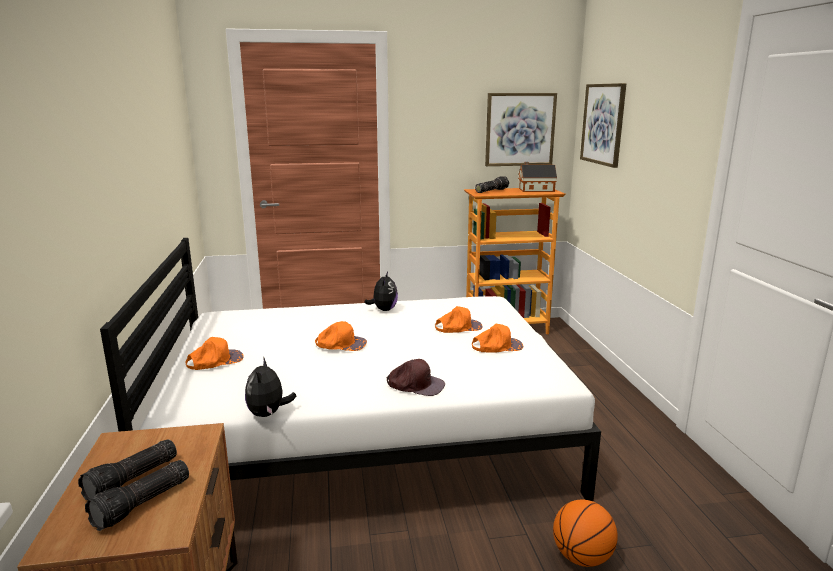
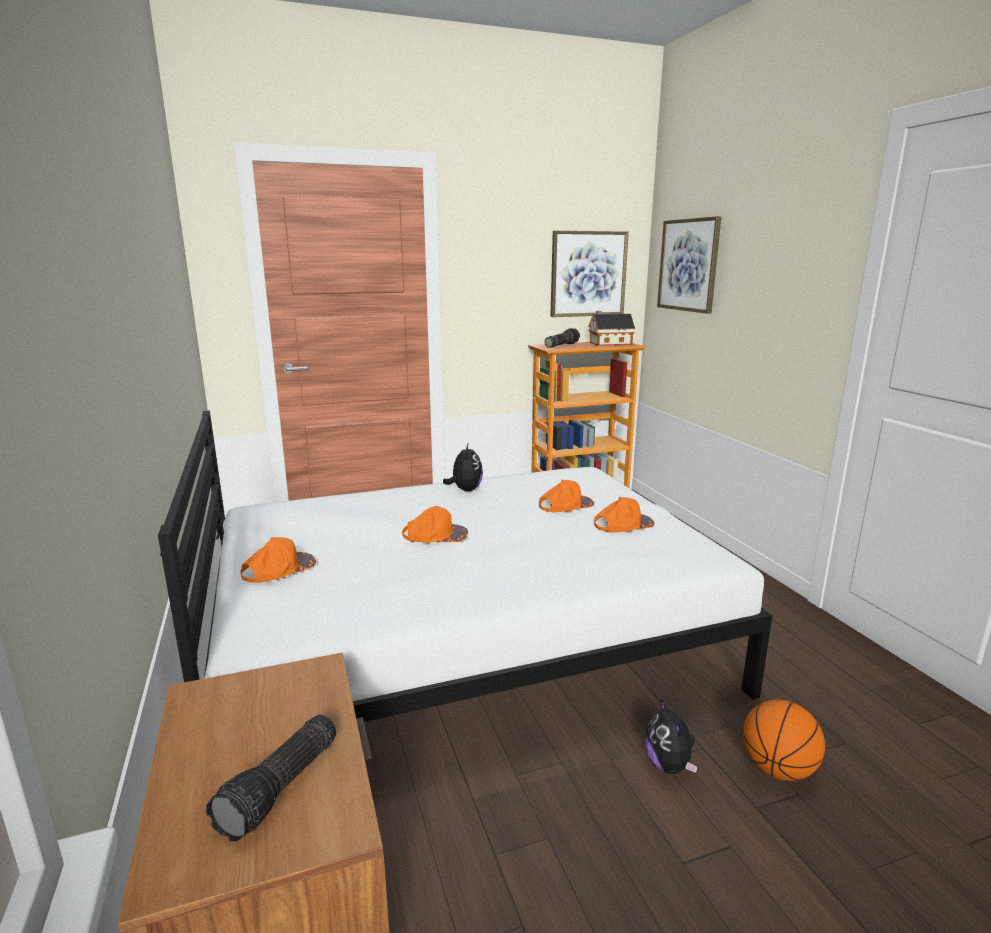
camera: 10 degrees left, 0 degrees up
(133, 480) = (249, 752): flashlight -> none
(268, 414) = (384, 633): plush toy -> plush toy (669, 765)
(415, 385) = (554, 578): brown cap -> none

